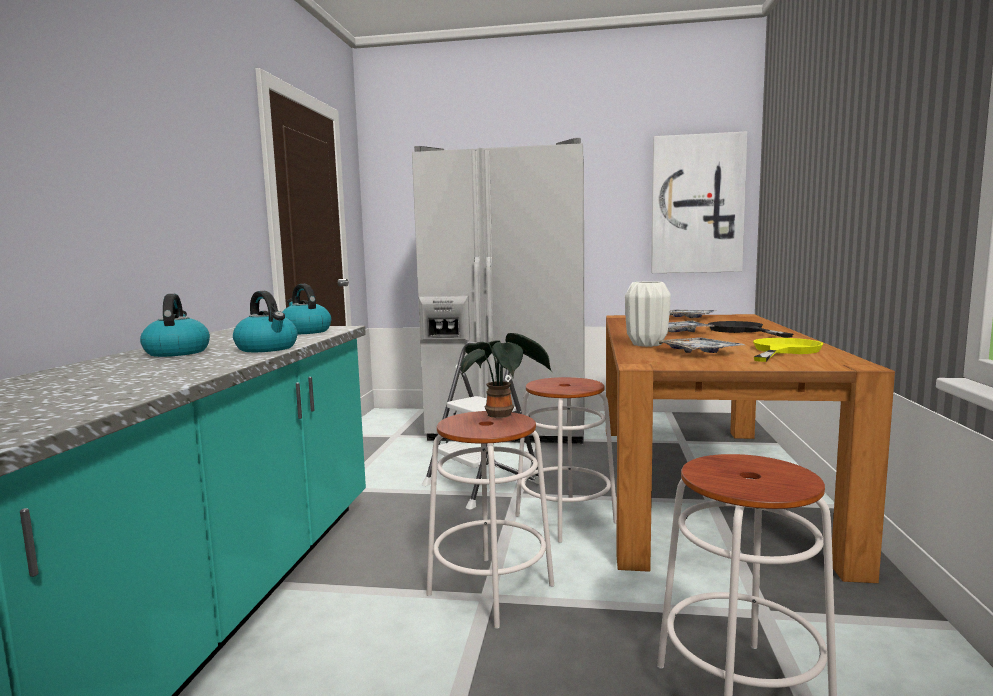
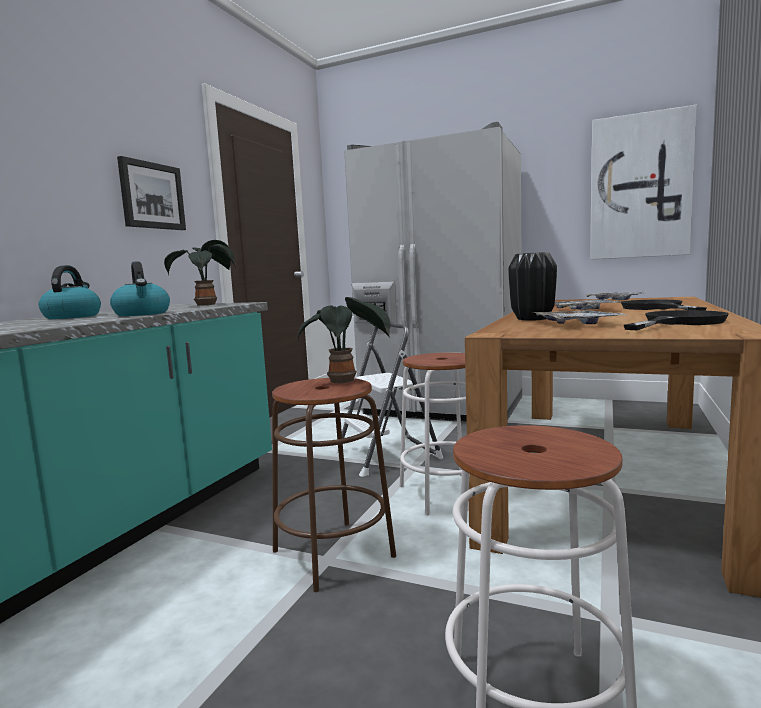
camera: 15 degrees right, 0 degrees up
(215, 201) = (152, 196): none -> picture
(305, 331) = (207, 305): kettle -> potted plant
(491, 590) = (333, 553): white stool -> brown stool
(647, 344) = (532, 319): white vase -> black vase
(783, 351) = (677, 323): yellow frying pan -> black frying pan

